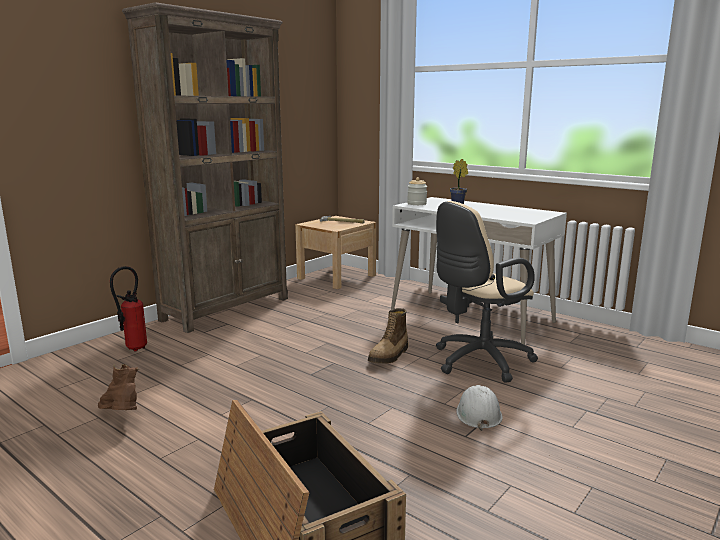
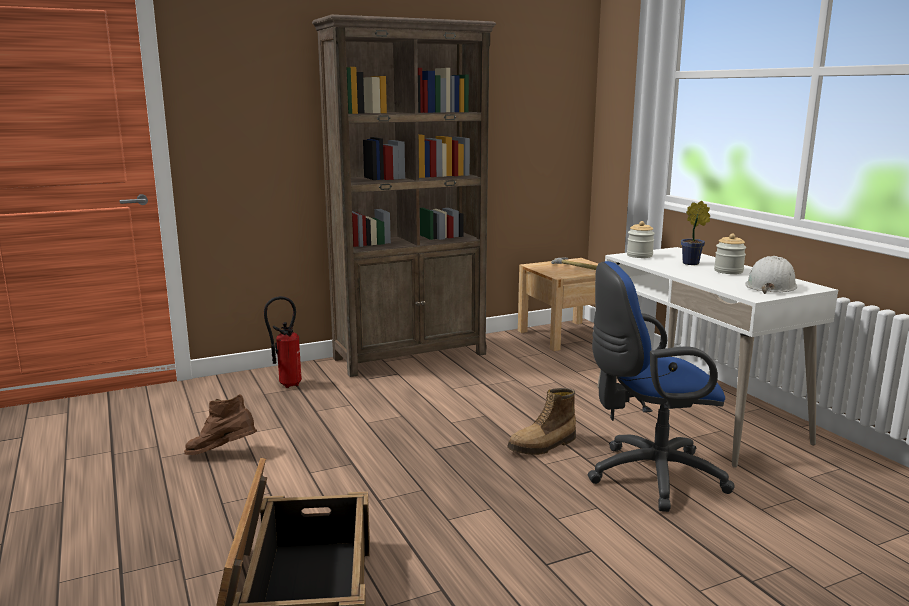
camera: 25 degrees right, 0 degrees up
(122, 417) = (222, 454): brown boot -> brown boot turned 75 degrees counterclockwise
(477, 362) = (648, 476): beige office chair -> blue office chair
(478, 413) = (587, 541): white hard hat -> white hard hat (770, 286)
(488, 208) = (728, 271): none -> jar

